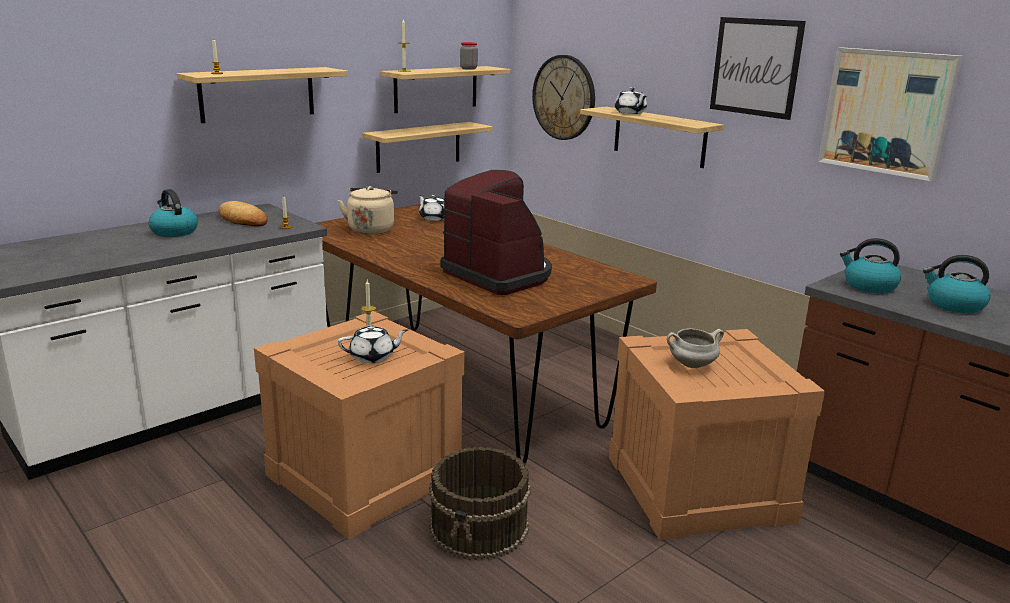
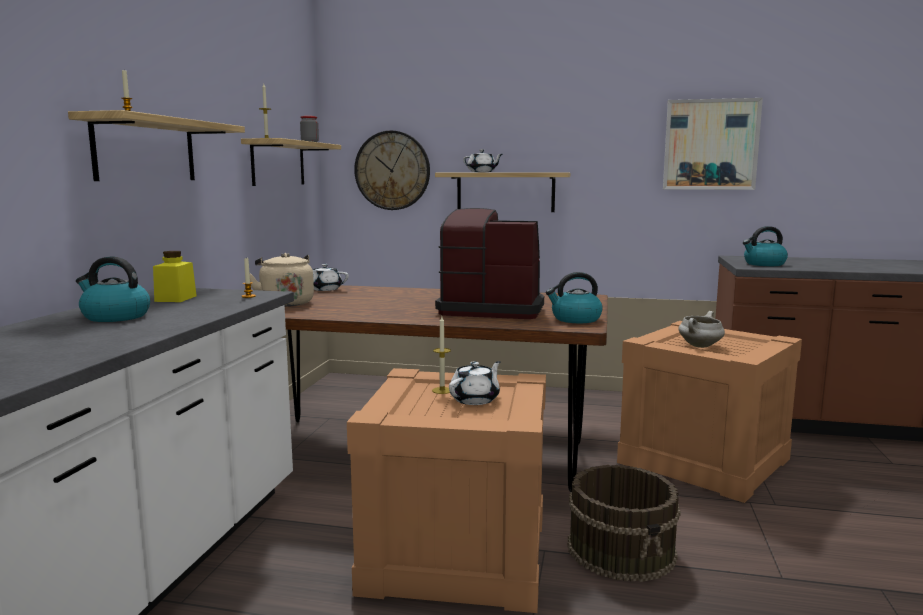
camera: 35 degrees left, 10 degrees down
(242, 220) = (175, 298): bread -> yellow jar
(418, 146) = (270, 223): shelf -> none
(755, 67) = (594, 122): picture -> none
(954, 305) = (825, 264): kettle -> kettle (575, 319)

